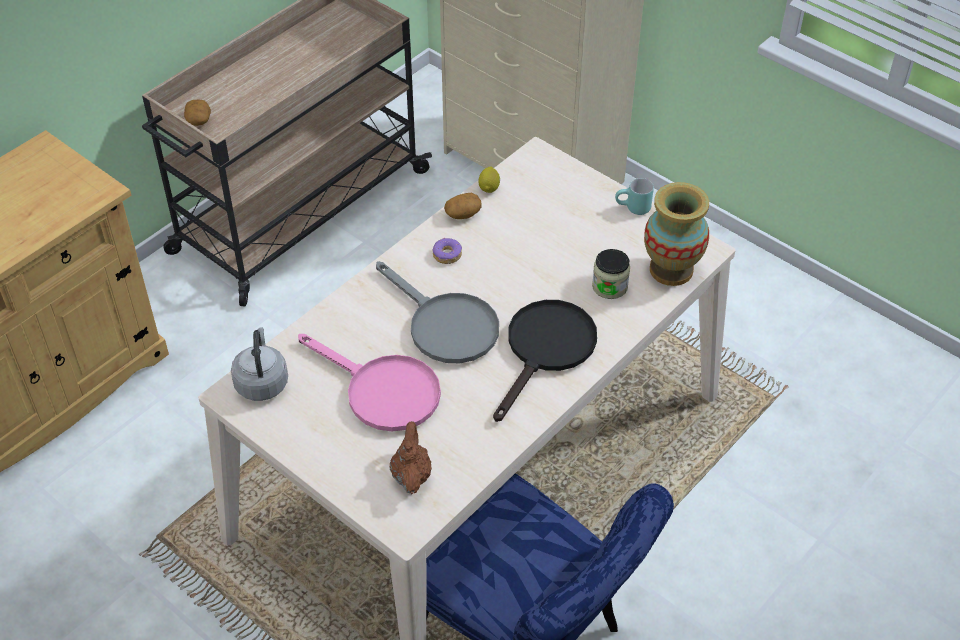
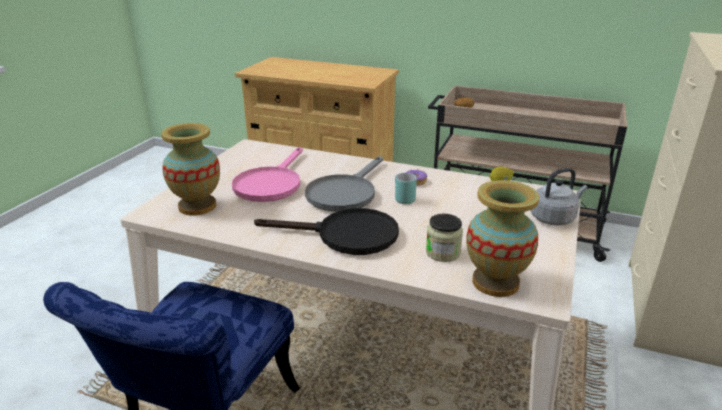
camera: 70 degrees right, 20 degrees down
(261, 382) = (262, 150): grey kettle -> grey kettle (554, 218)
(411, 475) = (197, 206): brown teapot -> vase
(463, 214) = (461, 179): potato -> none
(633, 209) = (552, 248): turquoise mug -> turquoise mug (401, 198)

